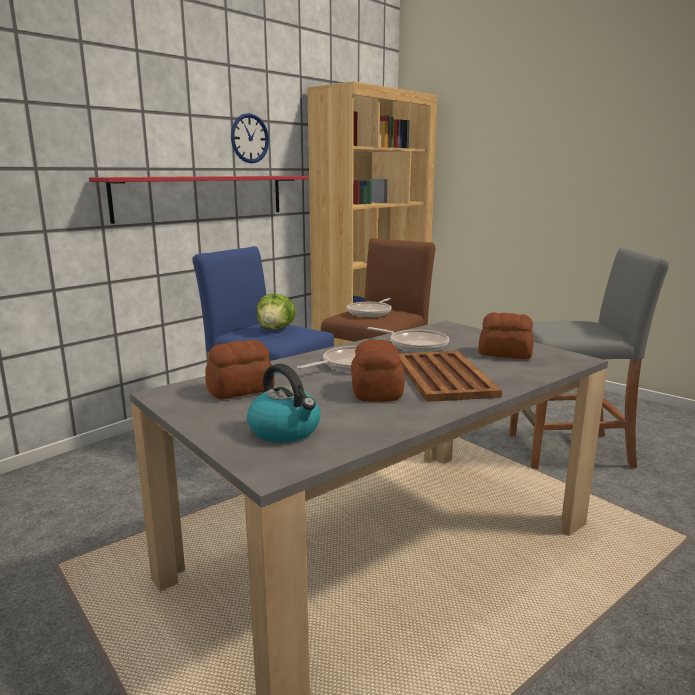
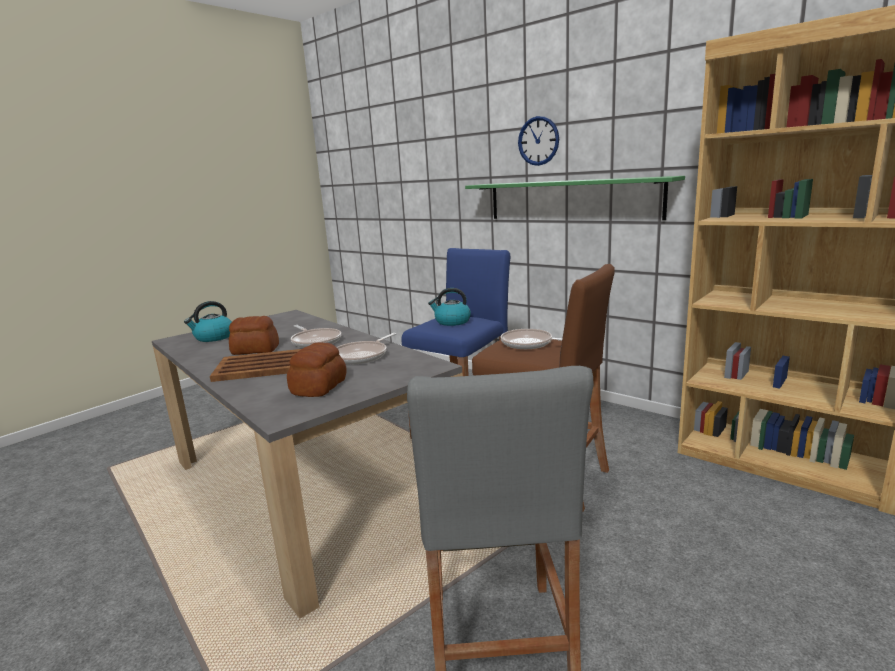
camera: 90 degrees right, 0 degrees up
(203, 197) = (571, 200): red shelf -> green shelf
(241, 390) = (284, 324): bread -> none
(249, 138) = (631, 136): wall clock -> wall clock (538, 141)
(276, 329) = (452, 322): lettuce -> kettle

